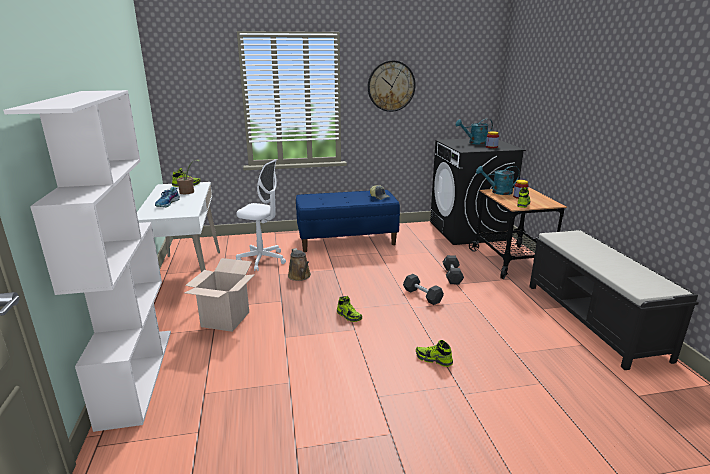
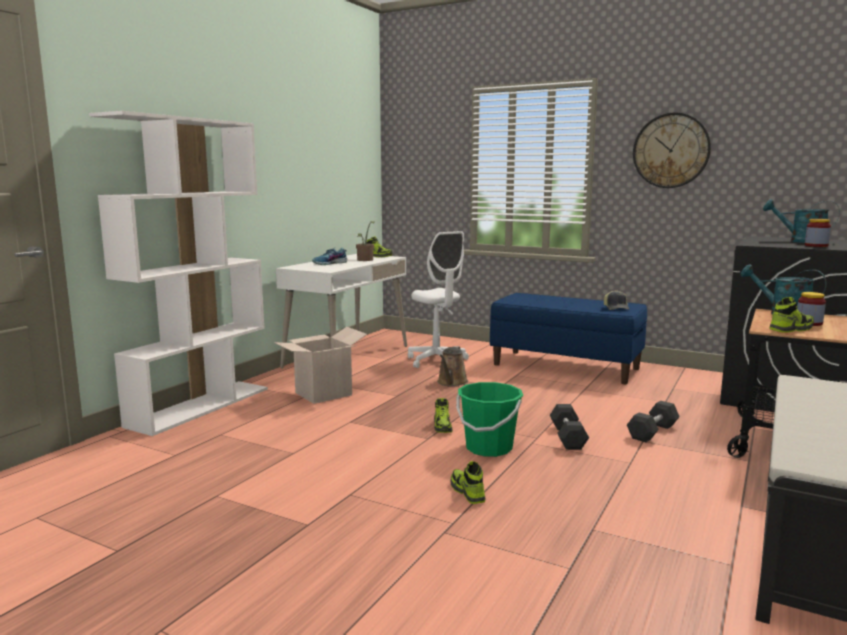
camera: 40 degrees right, 10 degrees down
(397, 321) = (488, 448): none -> green bucket

